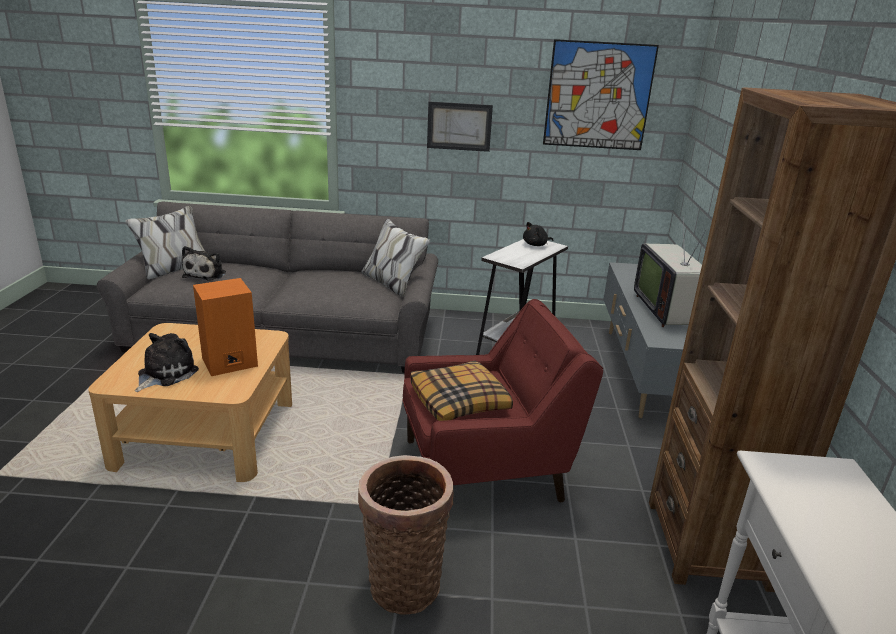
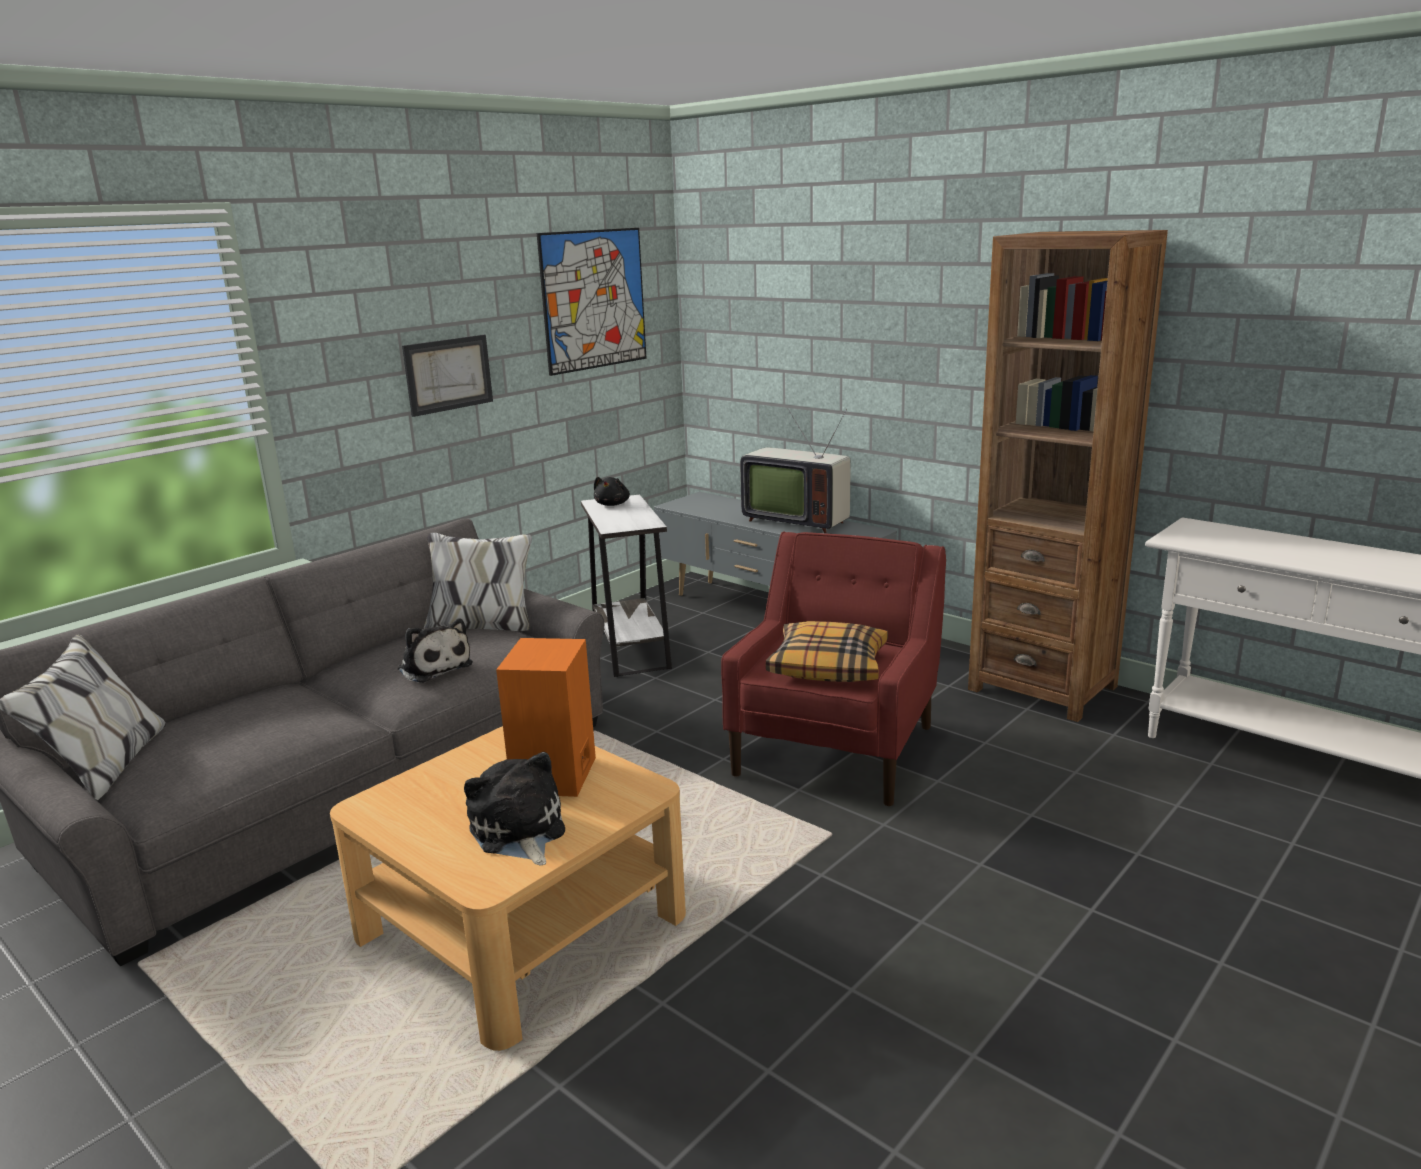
camera: 50 degrees left, 5 degrees down
(206, 274) = (212, 735): plush toy -> plush toy (434, 666)
(403, 581) = (969, 857): basket -> none

